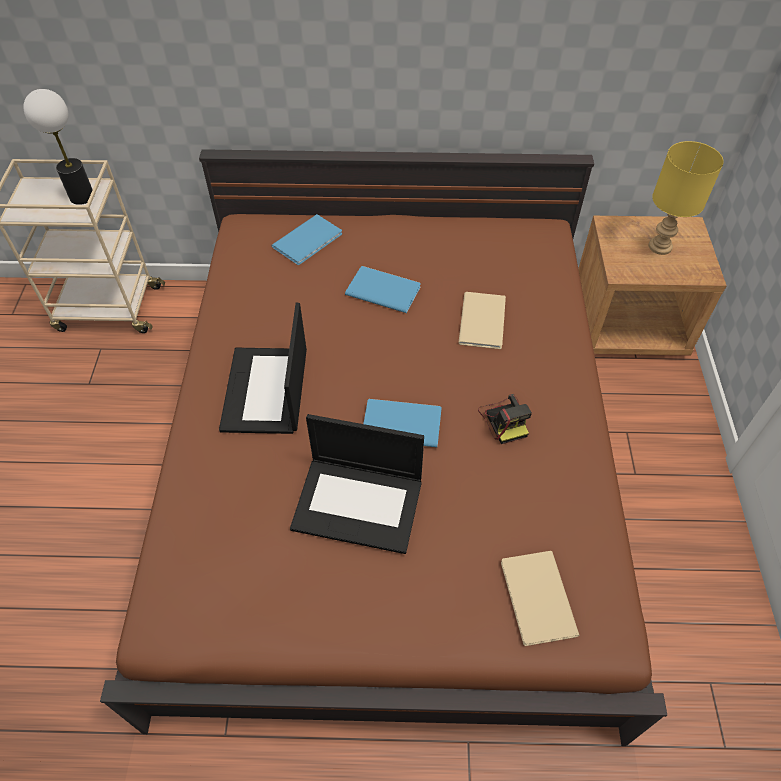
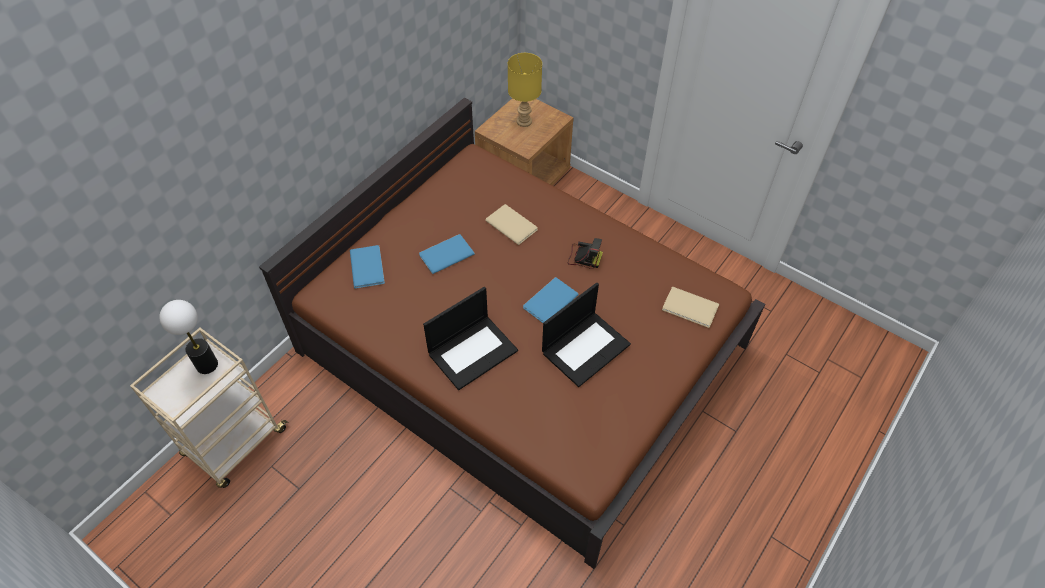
camera: 55 degrees left, 0 degrees up
(266, 391) = (473, 351): laptop -> laptop turned 75 degrees counterclockwise

